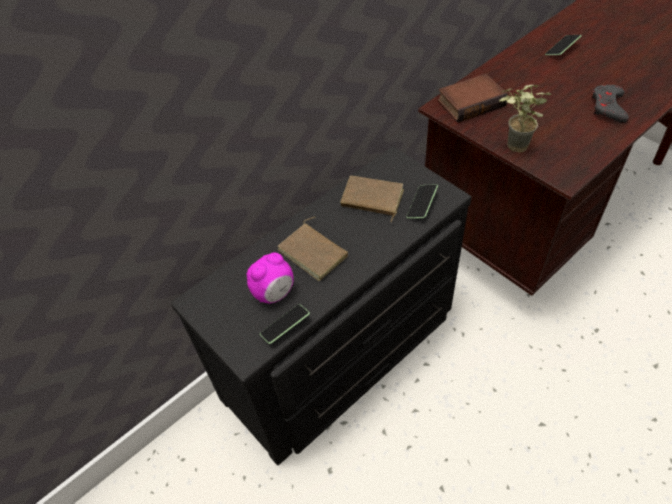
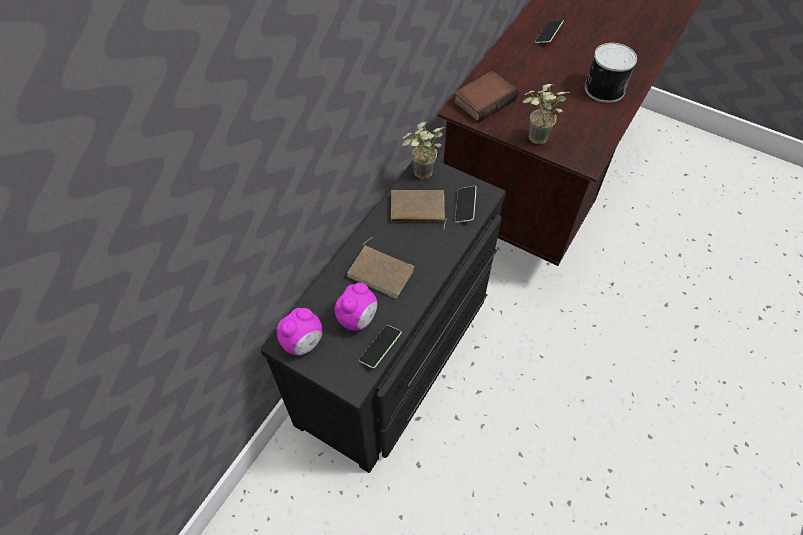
camera: 20 degrees left, 5 degrees up
(212, 305) = (303, 343): none -> alarm clock
(385, 168) = (420, 176): none -> potted plant
(608, 107) = (603, 88): grey game controller -> can

